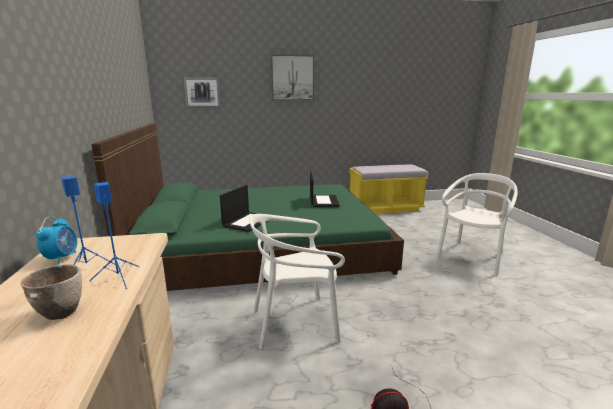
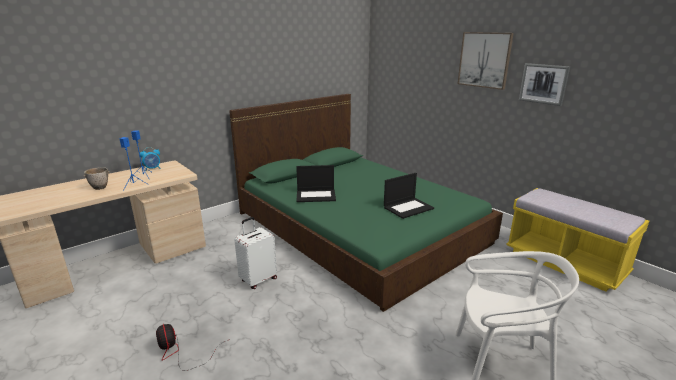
camera: 60 degrees right, 5 degrees up
(202, 92) = (401, 69): picture -> picture (543, 84)
(295, 323) = (258, 279): white chair -> white suitcase

